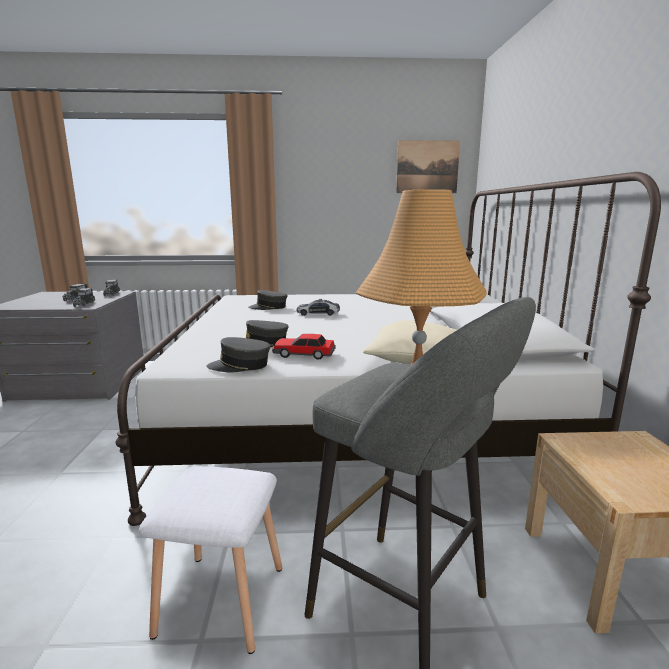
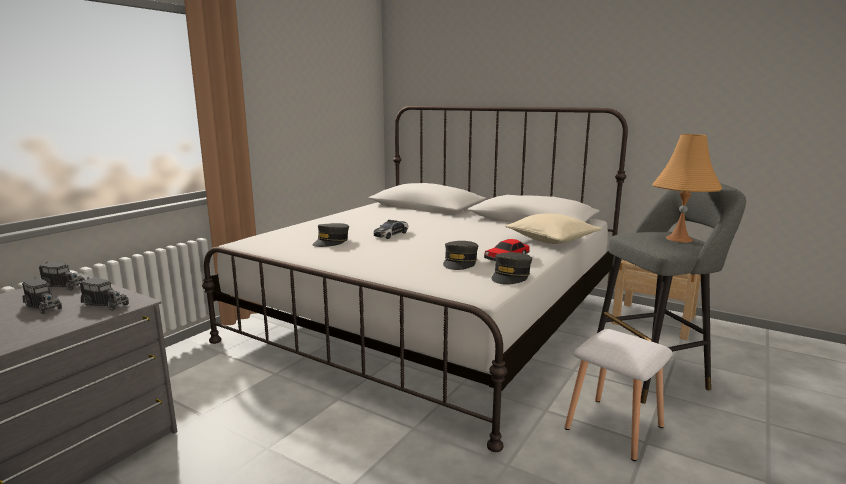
camera: 55 degrees left, 0 degrees up
(427, 167) = (354, 81): picture -> none

